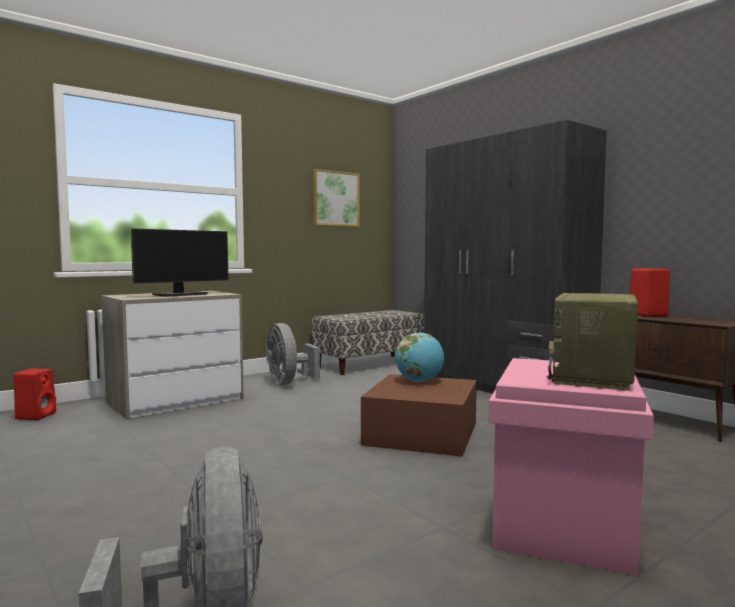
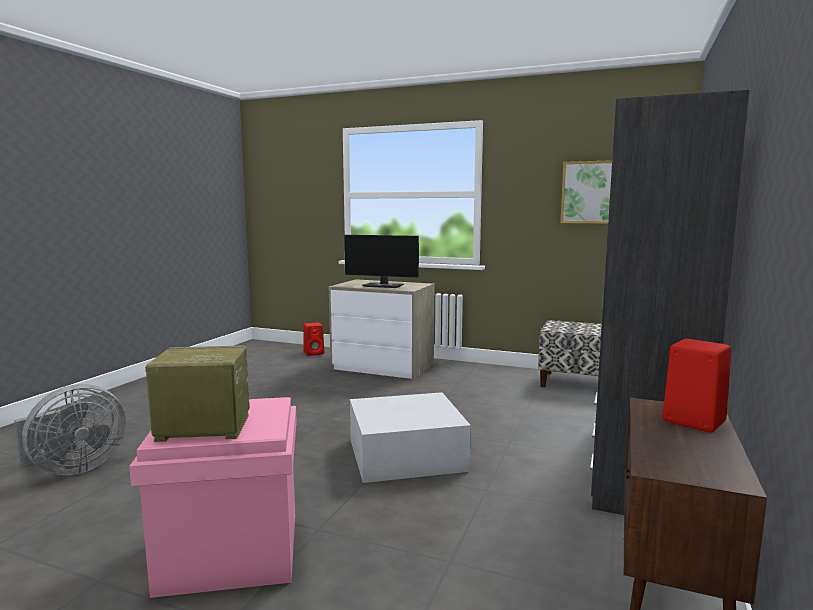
camera: 60 degrees right, 5 degrees up
(288, 383) = (479, 378): grey fan -> none
(419, 381) = (427, 406): globe -> none
(421, 433) = (406, 455): brown storage box -> white storage box

